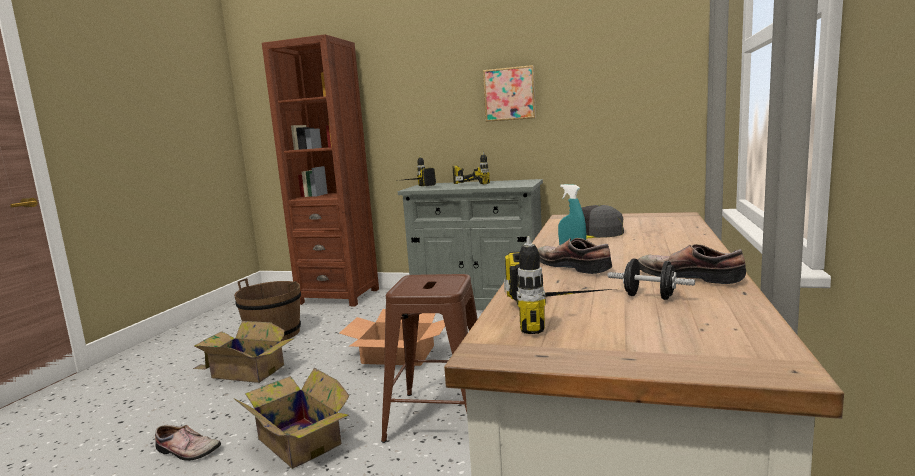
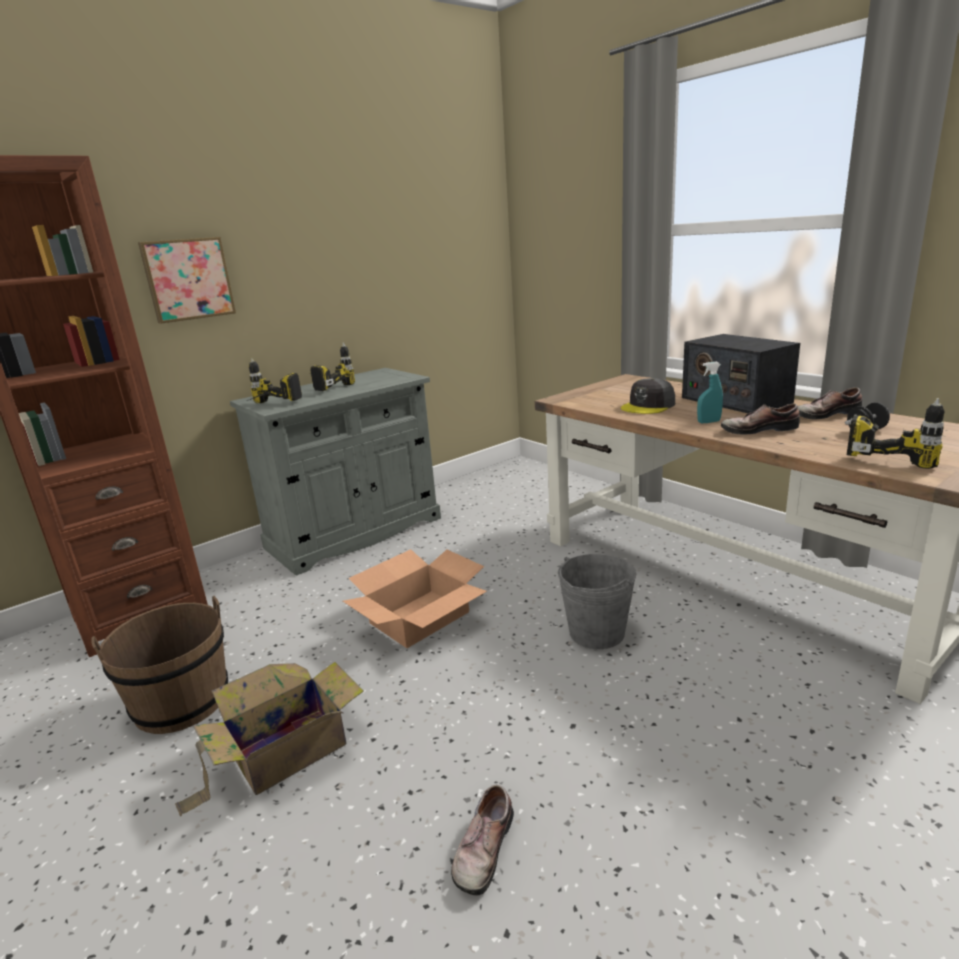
camera: 55 degrees left, 10 degrees up
(186, 451) = (481, 848): shoe -> shoe turned 150 degrees clockwise
(298, 440) = (549, 736): cardboard box -> none
(440, 418) = (596, 632): brown stool -> grey bucket
(510, 94) = (336, 263): picture -> picture (188, 279)
(674, 246) = (735, 400): none -> radio

